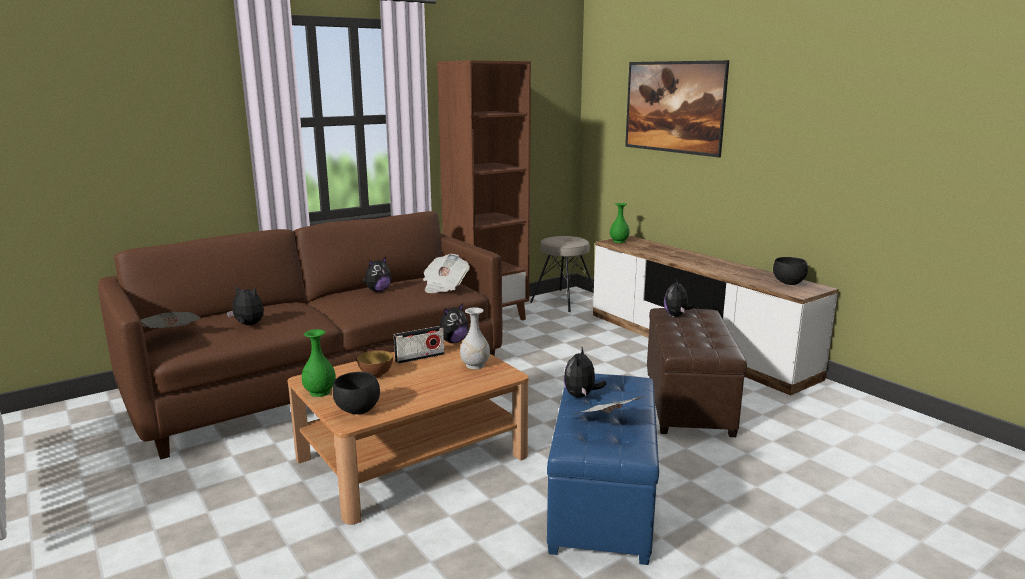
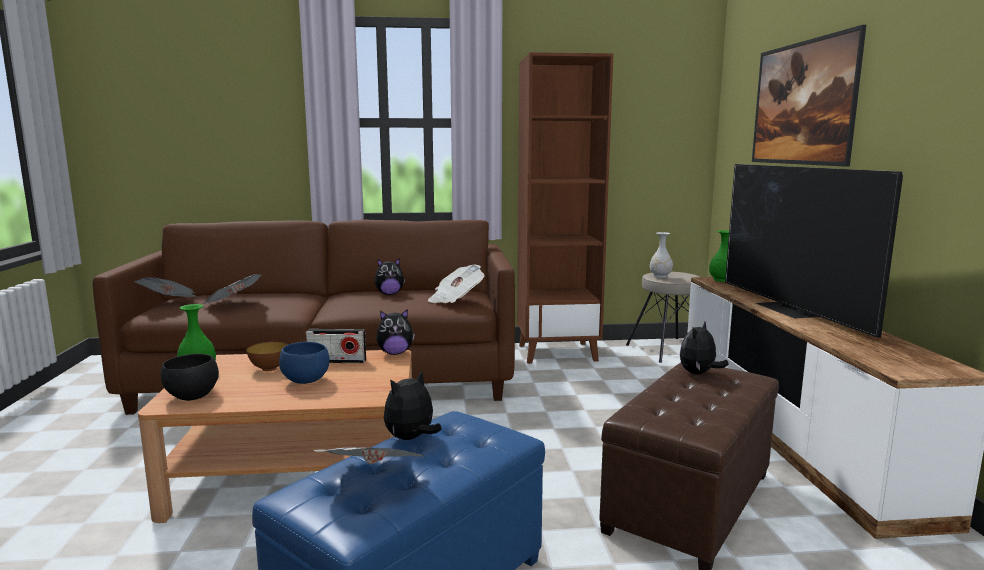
camera: 30 degrees right, 5 degrees down
(248, 325) = (233, 304): plush toy -> newspaper
(426, 377) = (307, 381): none -> blue bowl
(474, 365) = (371, 380): white vase -> white vase (660, 276)
(692, 260) = (790, 309): none -> television
(789, 283) = (907, 356): black bowl -> none

